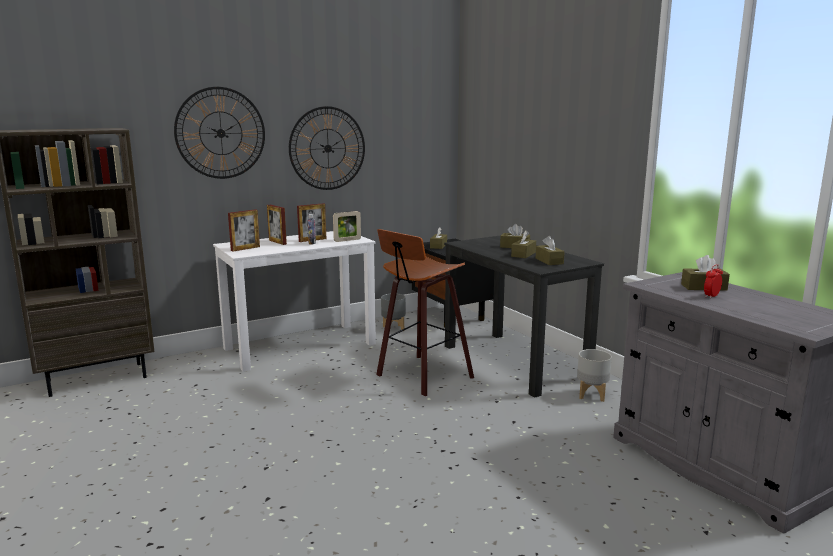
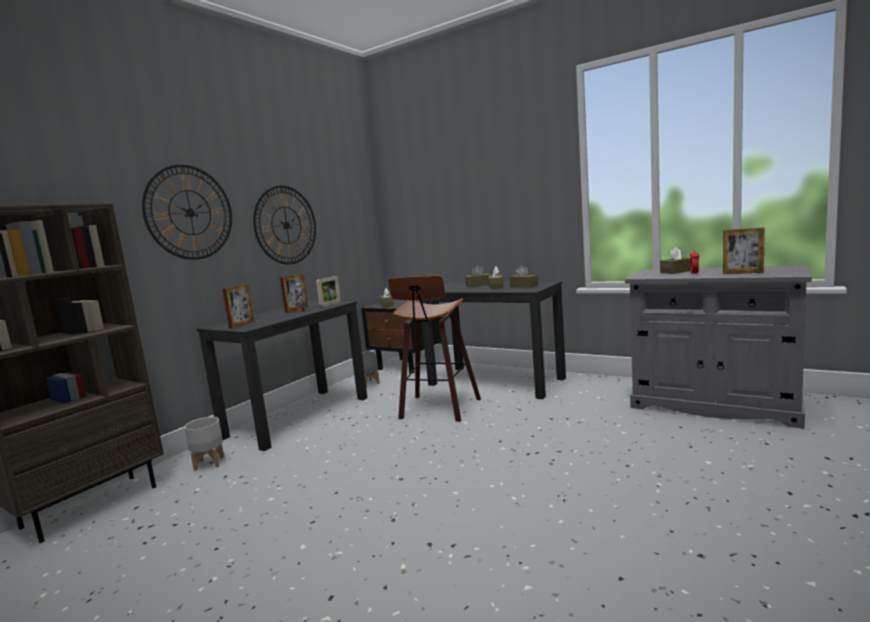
camera: 25 degrees left, 5 degrees down
(277, 242) = (264, 316): picture frame -> picture frame (743, 273)
(300, 346) = (298, 416): white desk -> black desk
(592, 395) = (578, 387): grey planter -> grey planter (209, 463)

